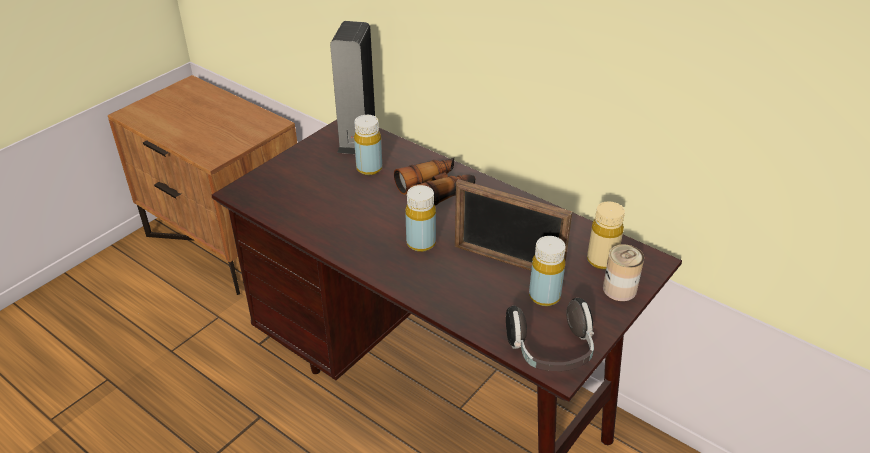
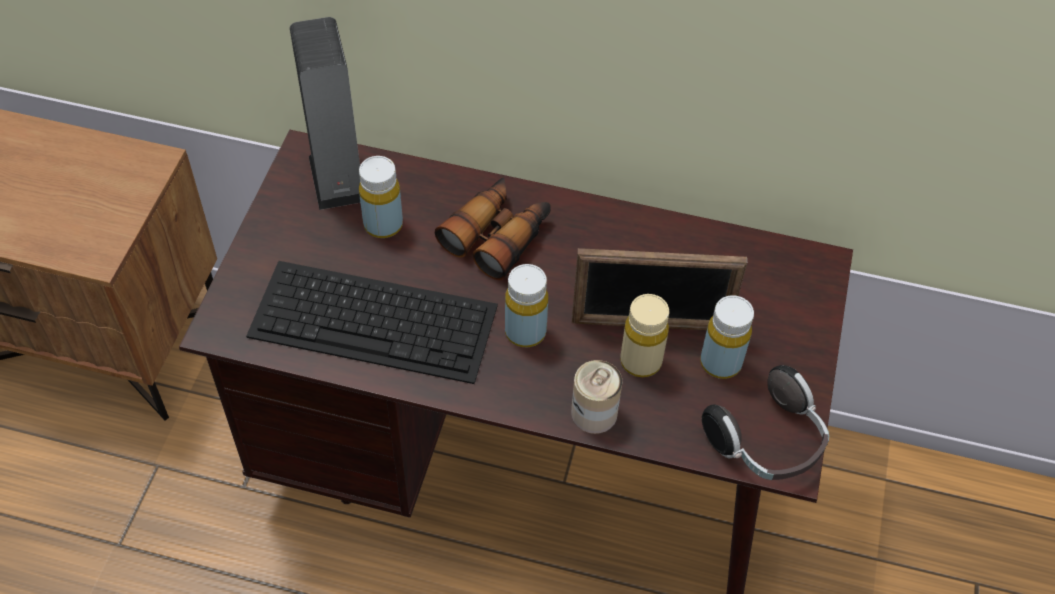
camera: 25 degrees left, 15 degrees up
(332, 212) = (376, 320): none -> keyboard
(601, 260) = (761, 282): beige bottle -> beige bottle (640, 361)
(619, 289) = (802, 320): can -> can (594, 413)

